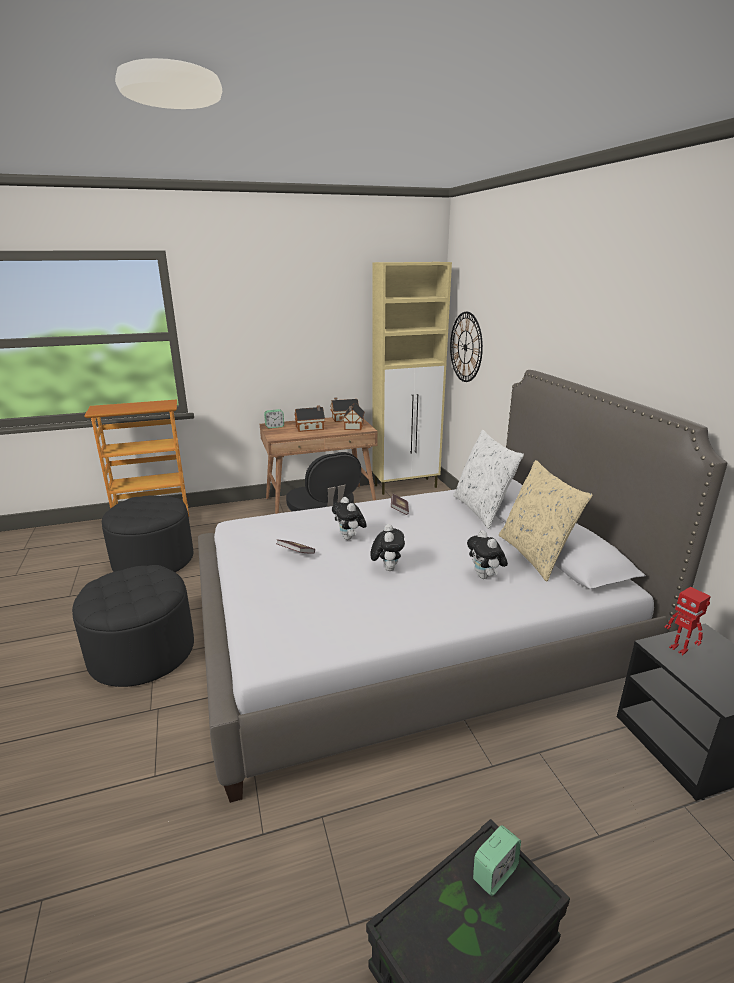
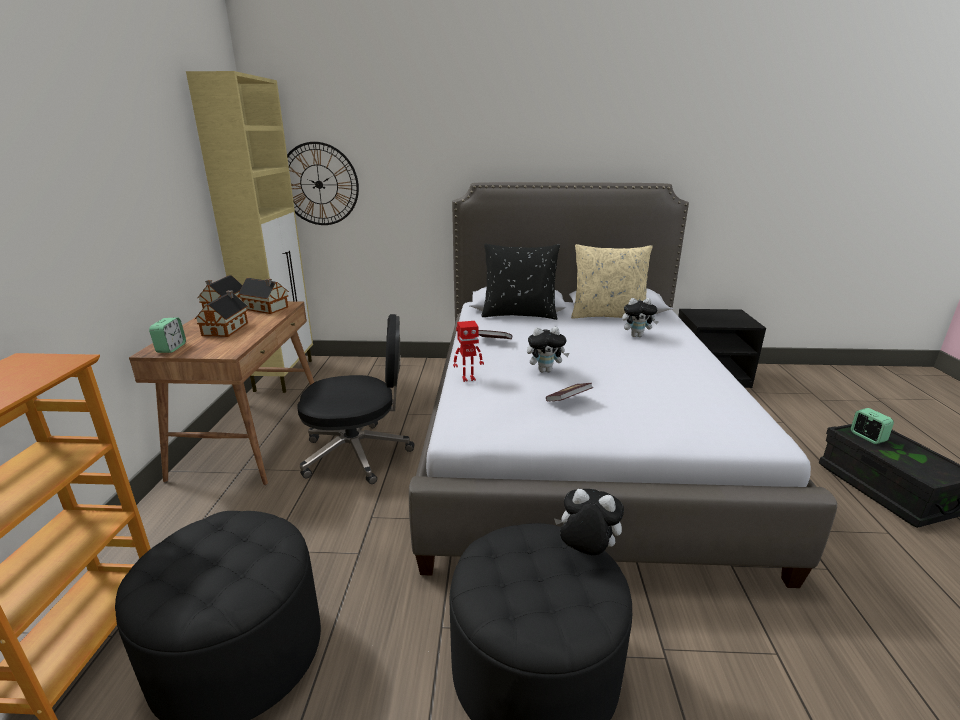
camera: 70 degrees left, 0 degrees up
(387, 568) = (613, 365): plush toy -> plush toy (585, 552)
(482, 510) = (519, 314): white pillow -> black pillow
(679, 649) = (706, 320): toy robot -> toy robot (468, 378)

